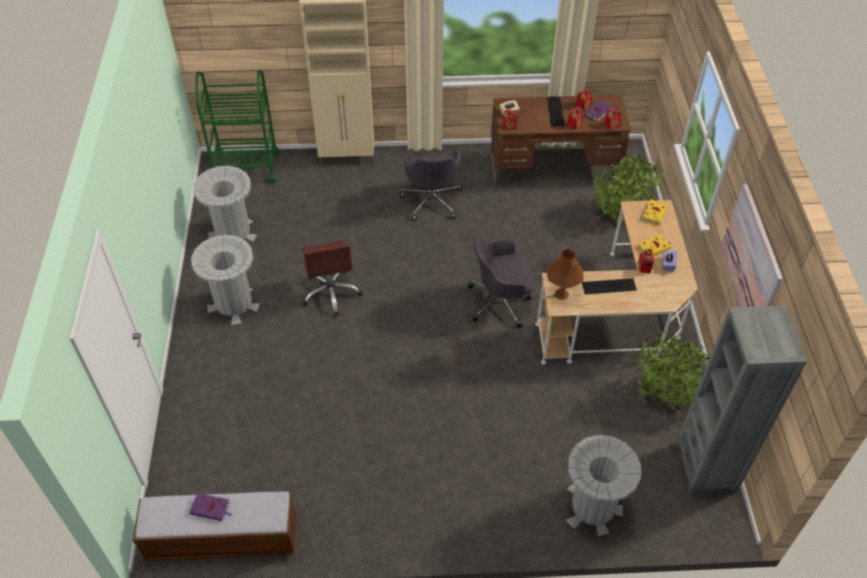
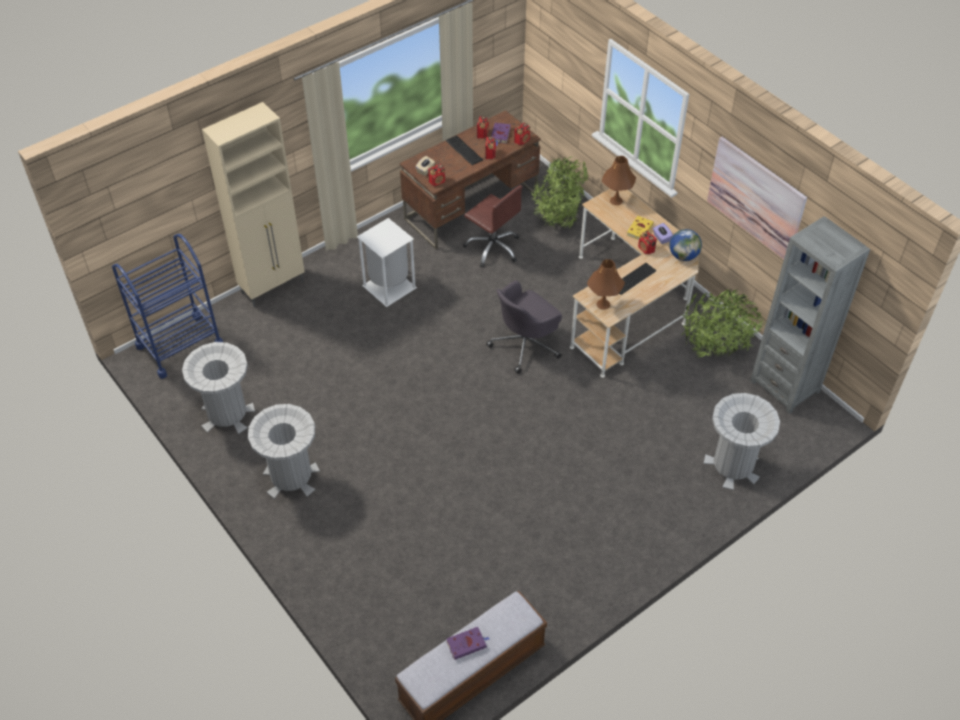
camera: 35 degrees left, 0 degrees up
(246, 167) = (180, 345): green cart -> blue cart
(331, 292) = (373, 416): brown office chair -> brown office chair (493, 248)
(432, 200) = (389, 287): grey office chair -> white trash can
(654, 213) = (616, 200): yellow book -> brown table lamp
(674, 290) = (683, 256): none -> globe

